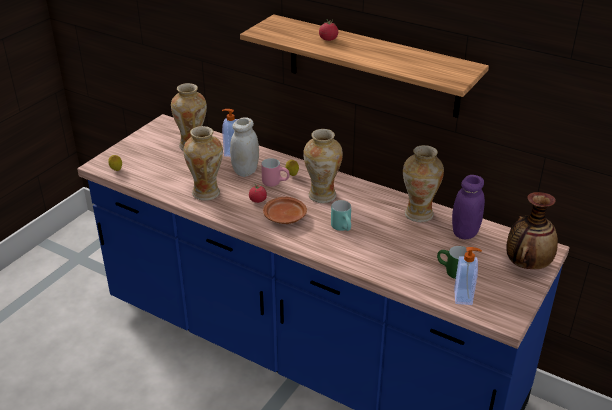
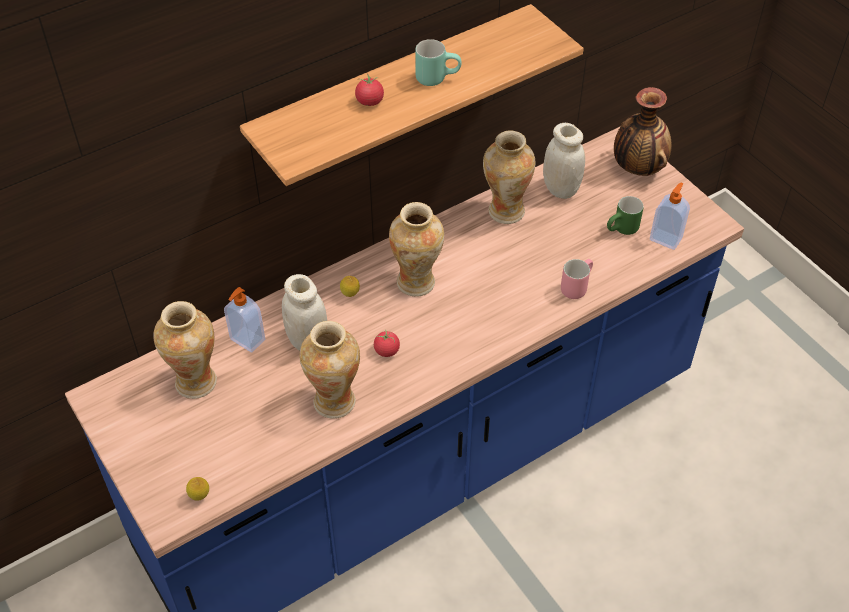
camera: 65 degrees left, 15 degrees up
(275, 182) = (356, 318): pink mug -> pink mug (575, 286)
(285, 217) = (441, 335): brown plate -> none
(343, 228) = (496, 288): turquoise mug -> turquoise mug (437, 77)
(464, 232) = (560, 189): purple jar -> white jar

